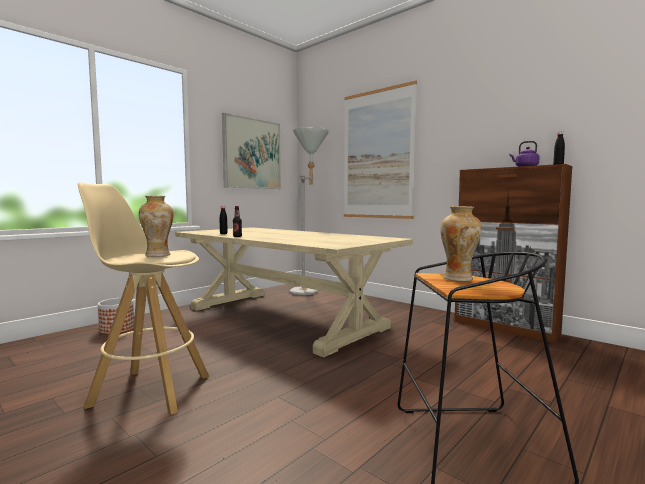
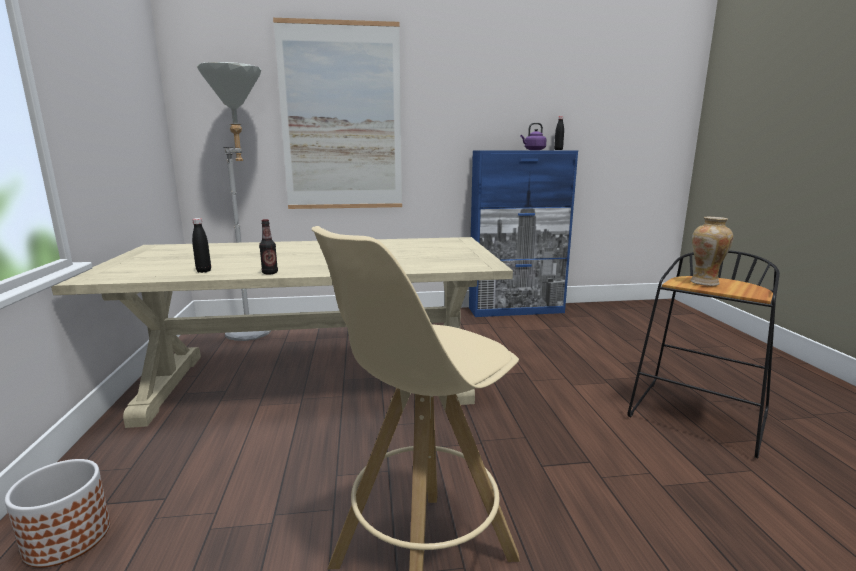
camera: 50 degrees left, 10 degrees up
(158, 255) = (465, 344): vase -> none
(252, 154) = (120, 101): picture -> none
(505, 327) = (516, 310): brown cabinet -> blue cabinet

